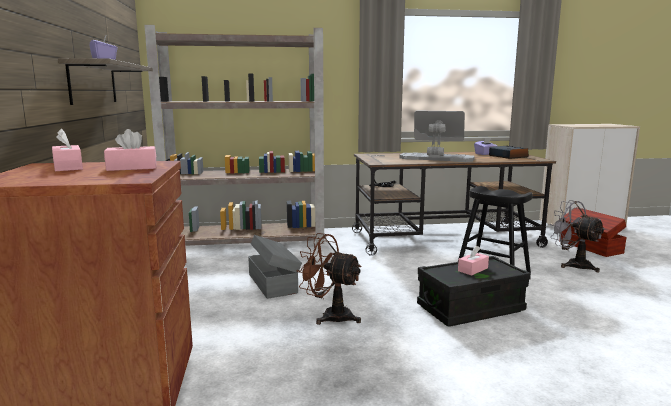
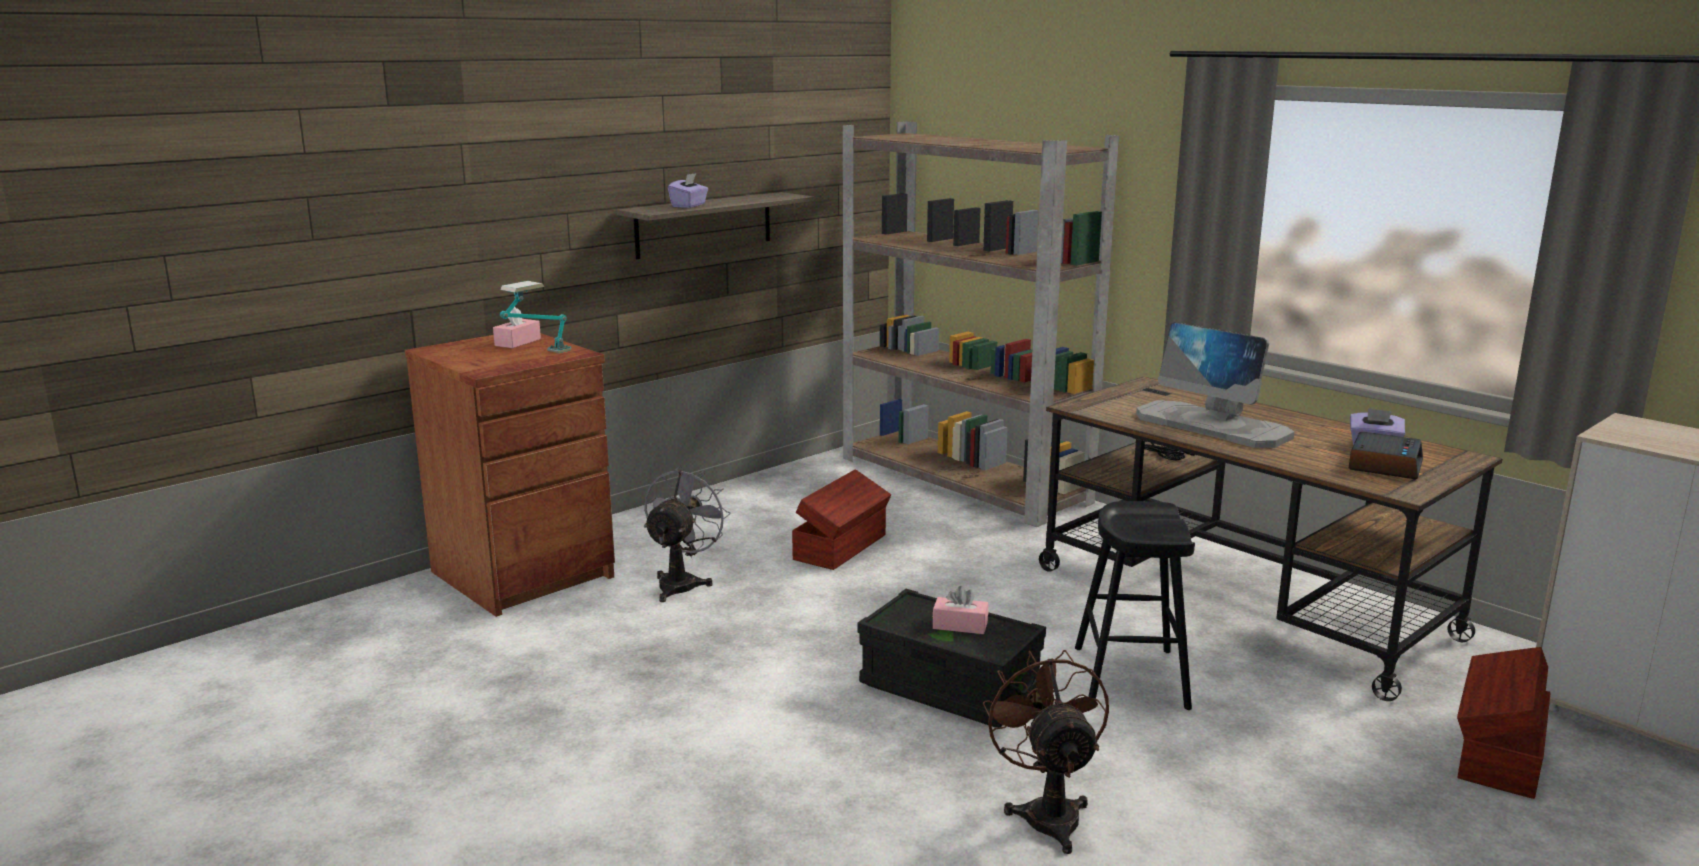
camera: 55 degrees right, 5 degrees up
(132, 168) = (537, 356): pink tissue box -> table lamp
(273, 283) = (842, 547): grey storage box -> brown storage box
(330, 316) = (797, 607): brown fan -> brown fan (1047, 813)
(435, 158) = (1213, 426): monitor -> monitor turned 150 degrees clockwise
(573, 264) = (1325, 746): grey fan -> grey fan (682, 583)

